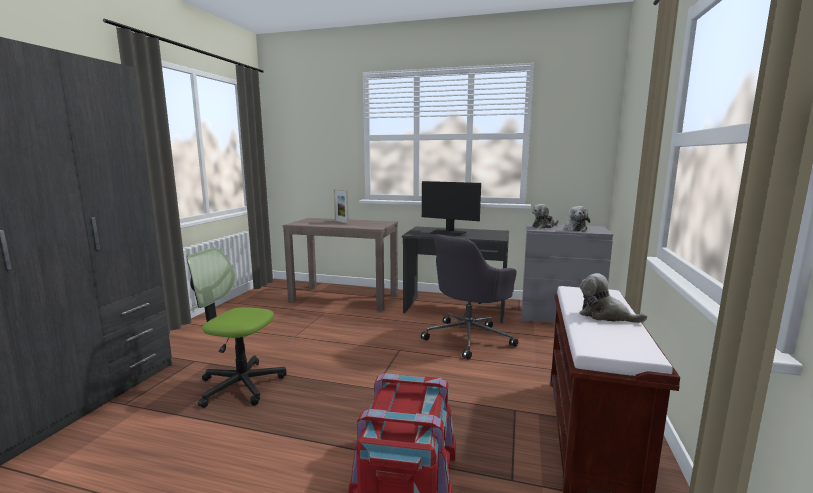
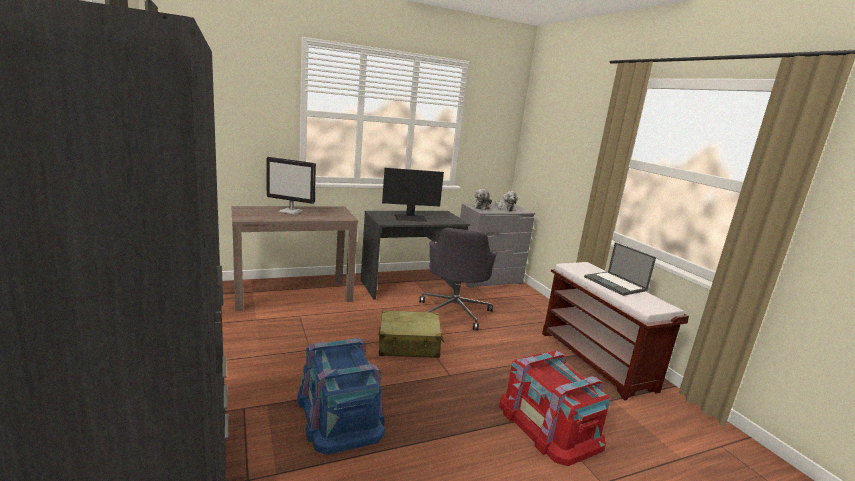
camera: 40 degrees left, 5 degrees up
(241, 385) = (339, 413): office chair -> blue storage box
(341, 222) = (291, 211): picture frame -> monitor
(377, 353) = (409, 344): none -> beige suitcase
(605, 315) = (615, 284): plush toy -> laptop

